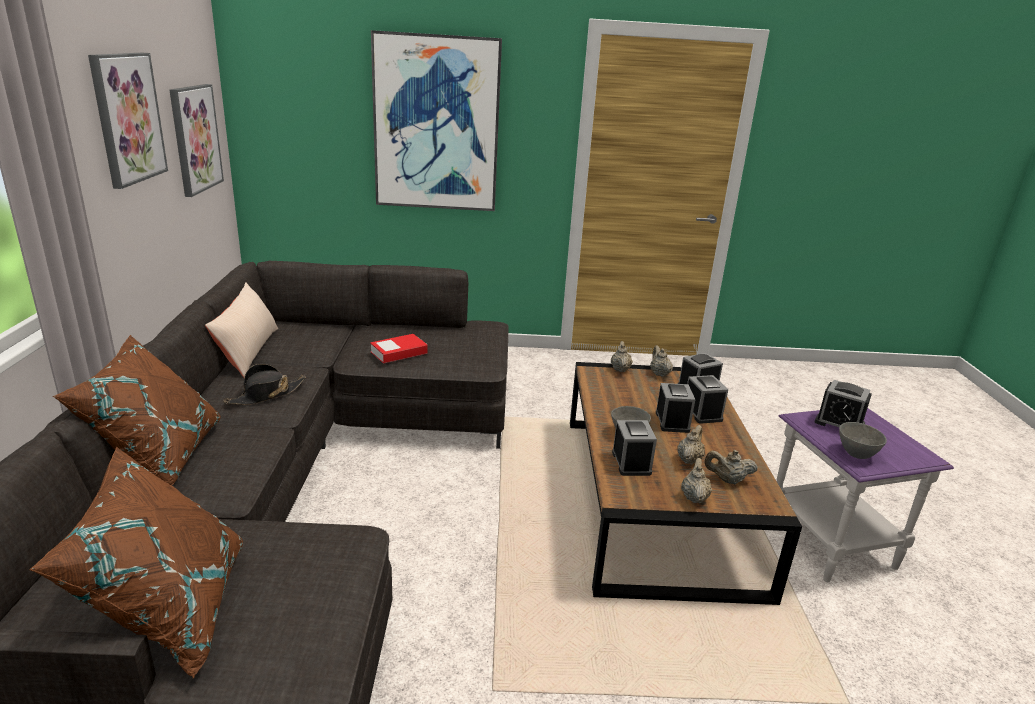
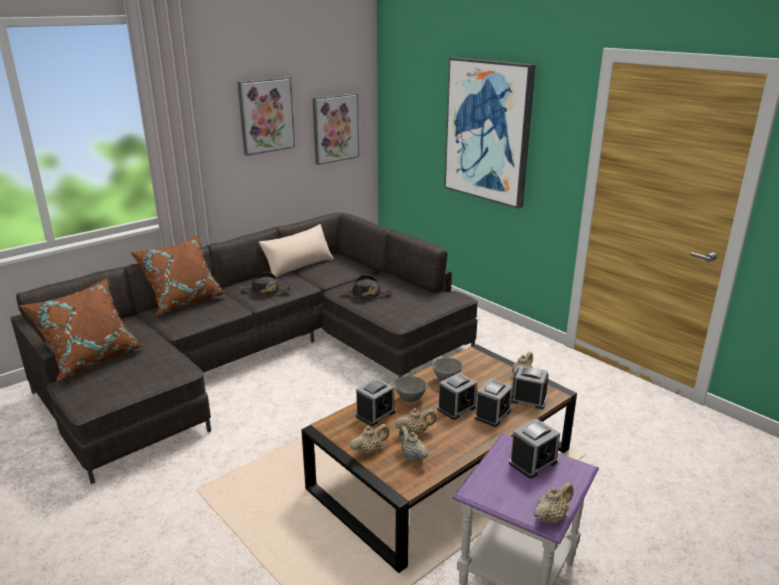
camera: 50 degrees right, 0 degrees up
(399, 353) = (366, 294): book -> black hat
(620, 369) = (497, 361): beige teapot -> beige teapot (551, 517)
(839, 423) = (533, 462): alarm clock -> alarm clock turned 120 degrees counterclockwise
(855, 454) = (490, 483): grey bowl -> grey bowl (446, 379)

